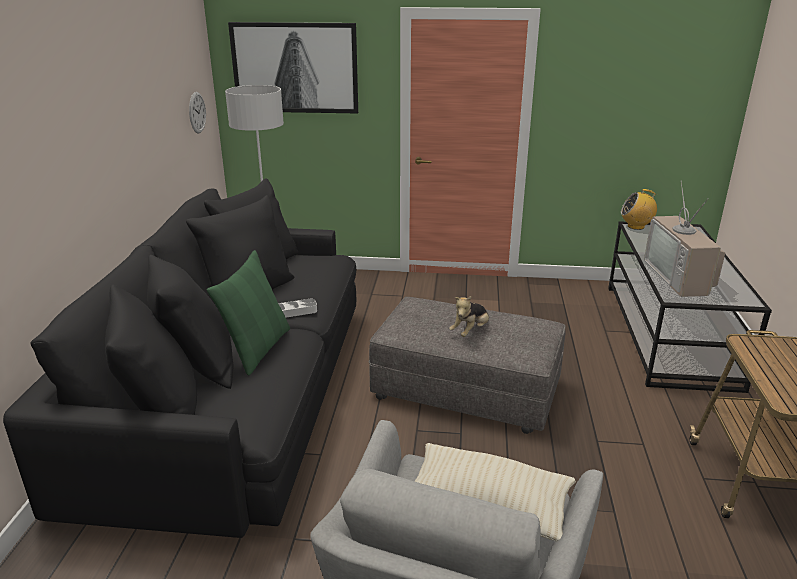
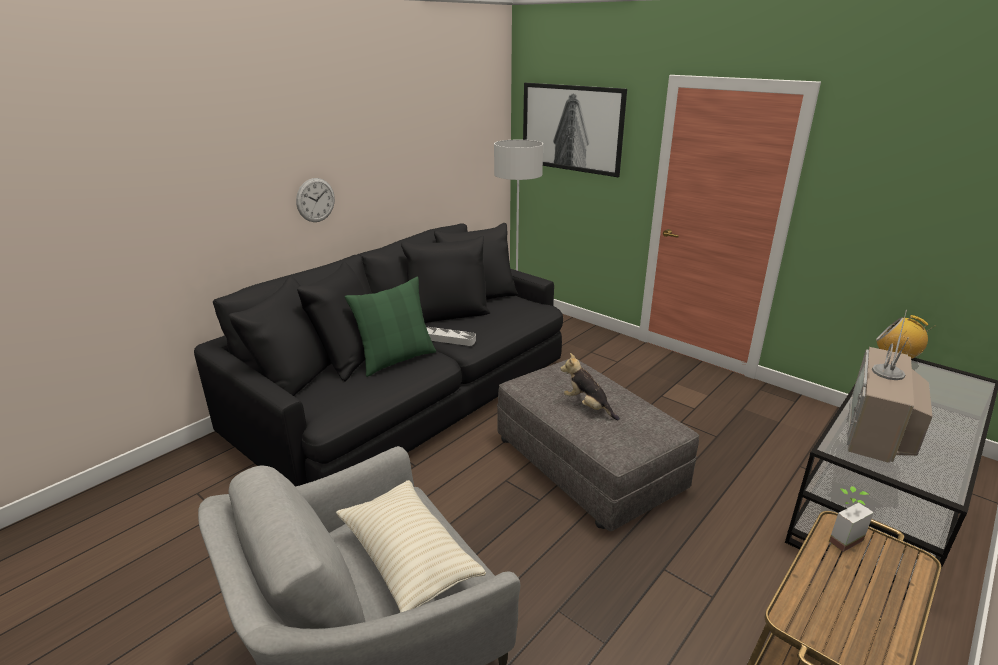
camera: 35 degrees right, 0 degrees up
(197, 112) = (479, 158): wall clock -> wall clock (315, 200)
(470, 331) = (587, 406): plush toy -> plush toy turned 60 degrees clockwise
(750, 347) = (839, 536): none -> potted plant

